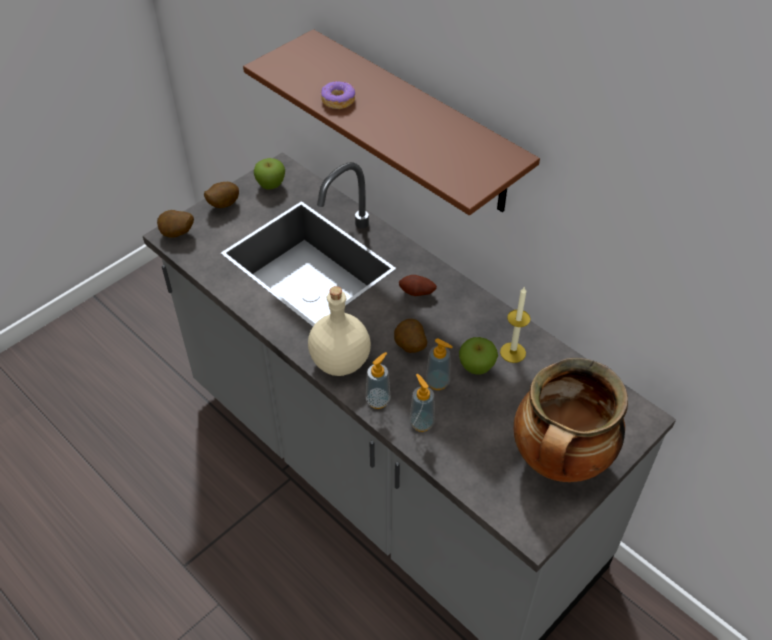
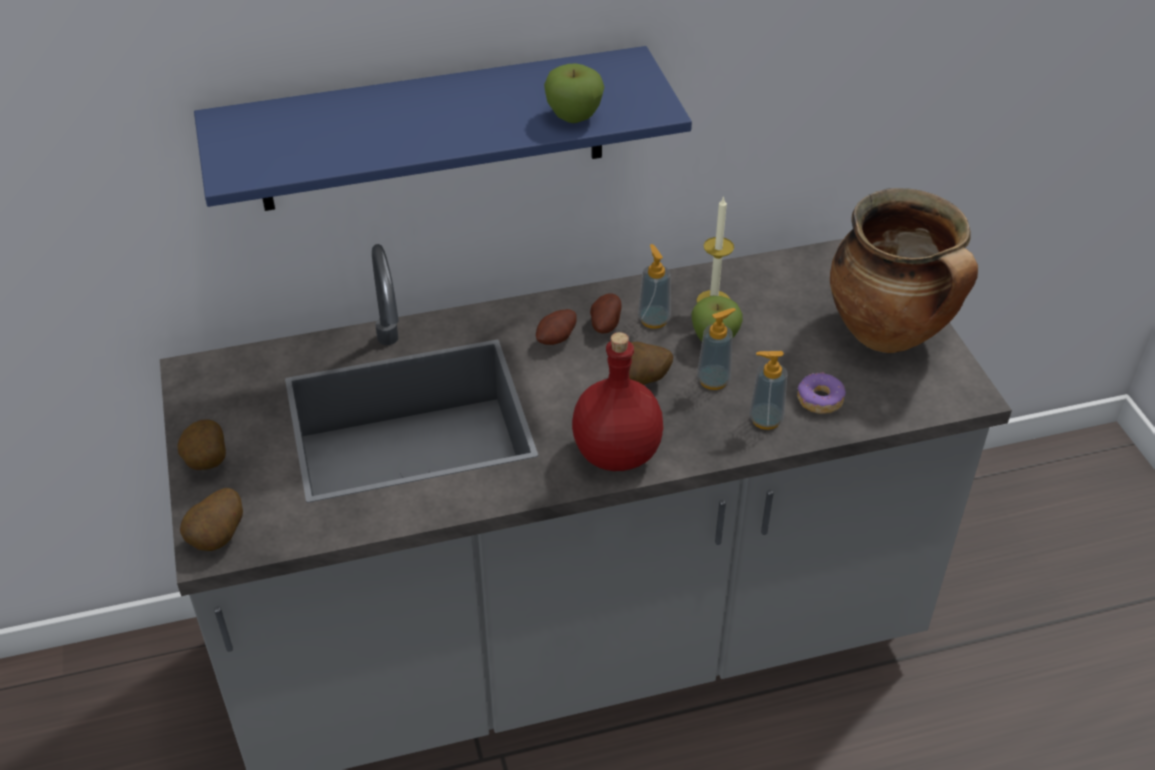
camera: 60 degrees left, 5 degrees down
(271, 185) = (219, 396): apple -> apple (574, 117)
(338, 100) = (384, 142): donut -> donut (819, 400)
(340, 361) = (615, 453): beige bottle -> red bottle
(378, 400) = (705, 443): soap dispenser -> soap dispenser (653, 320)
(416, 123) = (432, 130): brown shelf -> blue shelf
(447, 309) = (604, 324): none -> potato

